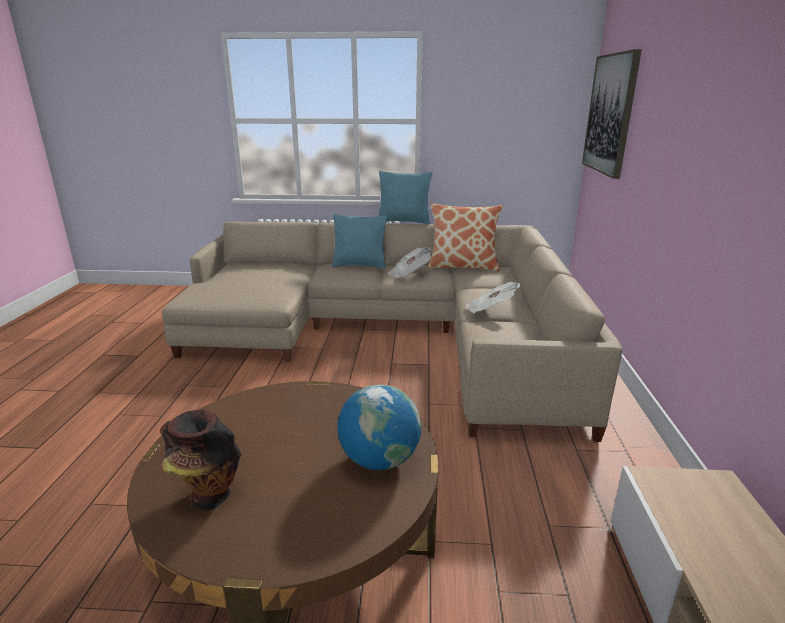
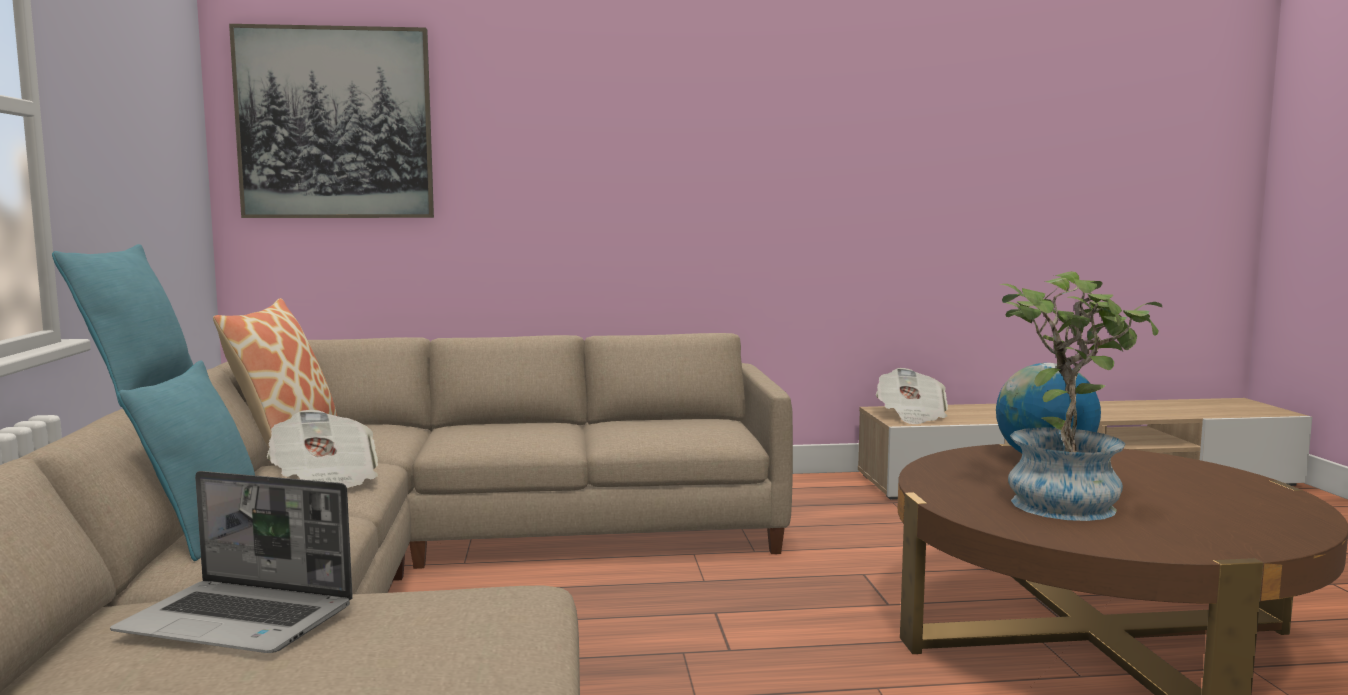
camera: 100 degrees left, 15 degrees down
(207, 495) = (1234, 513): vase -> none
(277, 273) = (241, 620): none -> laptop
(280, 431) = (1066, 500): none -> potted plant
(490, 310) = (556, 434): newspaper -> newspaper (911, 416)

